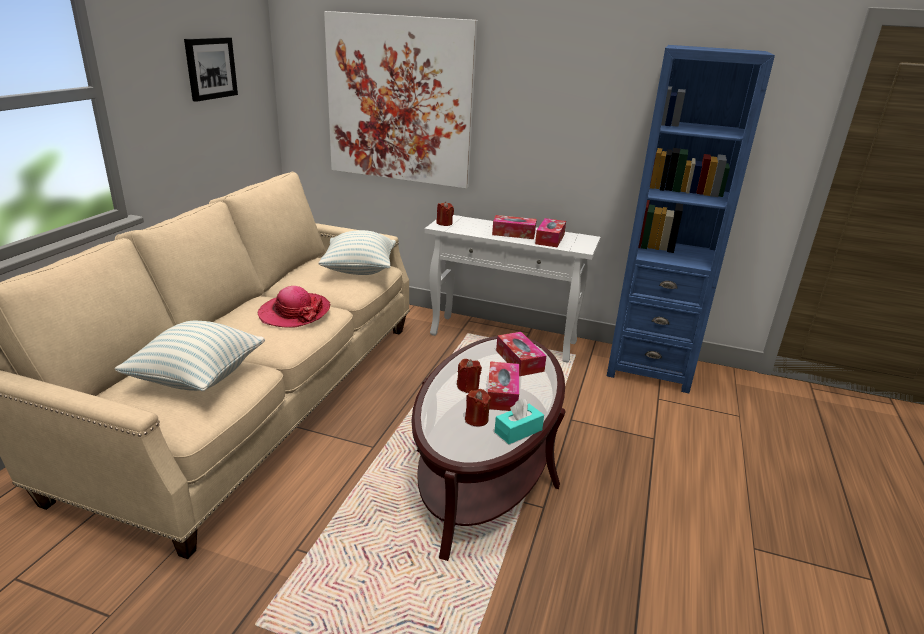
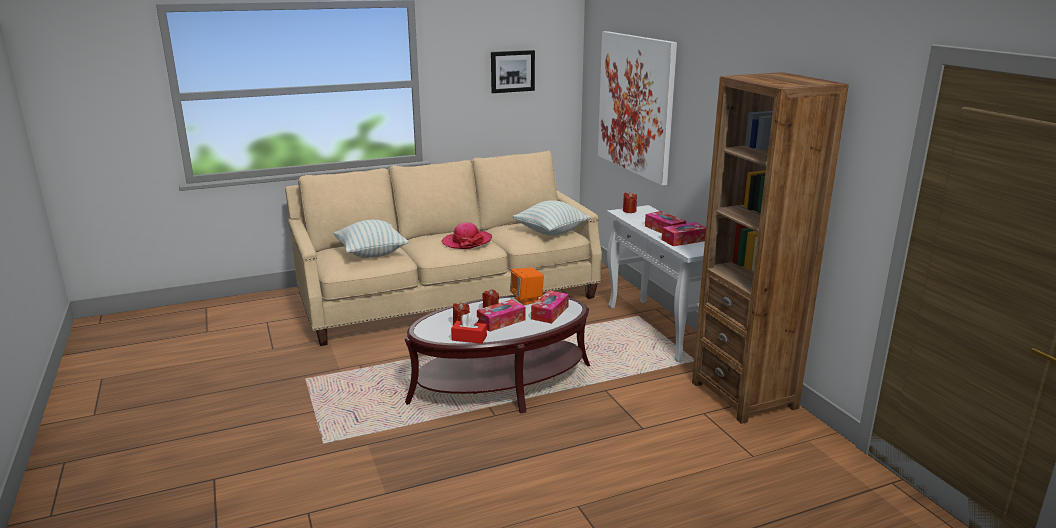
camera: 50 degrees right, 5 degrees down
(471, 356) = (527, 299): none -> orange speaker
(518, 431) = (469, 338): turquoise tissue box -> red tissue box
(649, 368) = (744, 395): blue bookcase -> brown bookcase

